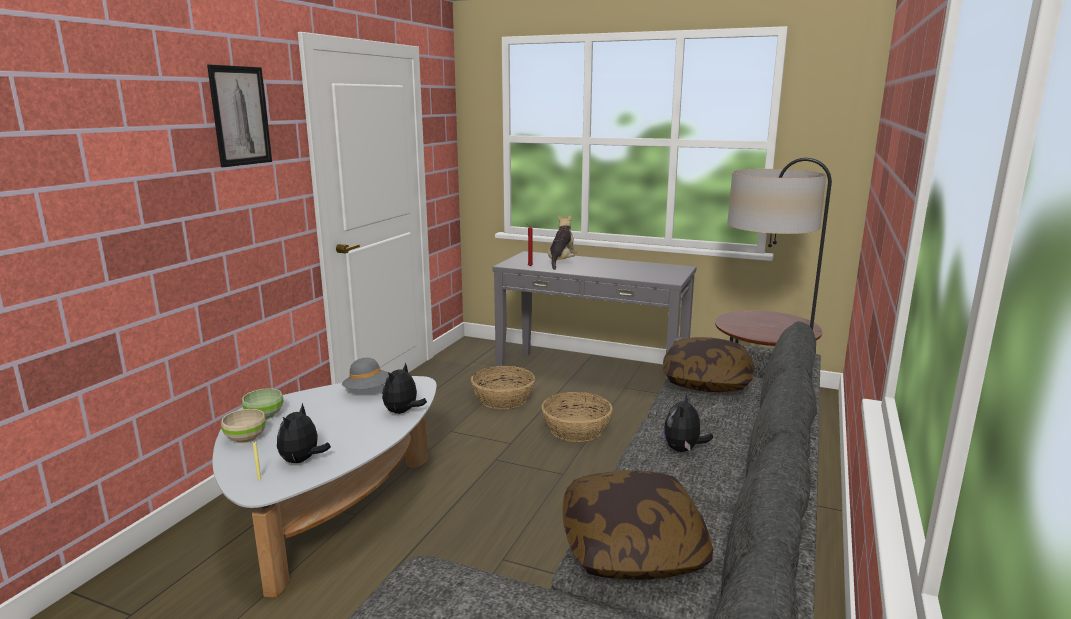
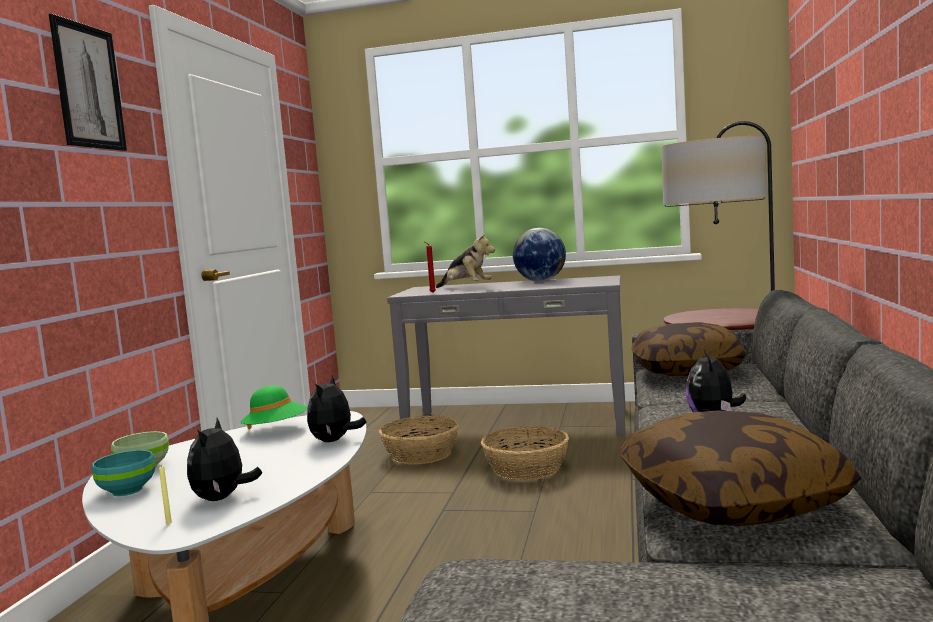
camera: 10 degrees left, 10 degrees down
(245, 439) = (126, 491): beige bowl -> turquoise bowl
(368, 391) = (276, 430): grey hat -> green hat
(561, 262) = (466, 287): plush toy -> plush toy turned 120 degrees clockwise
(626, 263) = (540, 281): none -> globe

